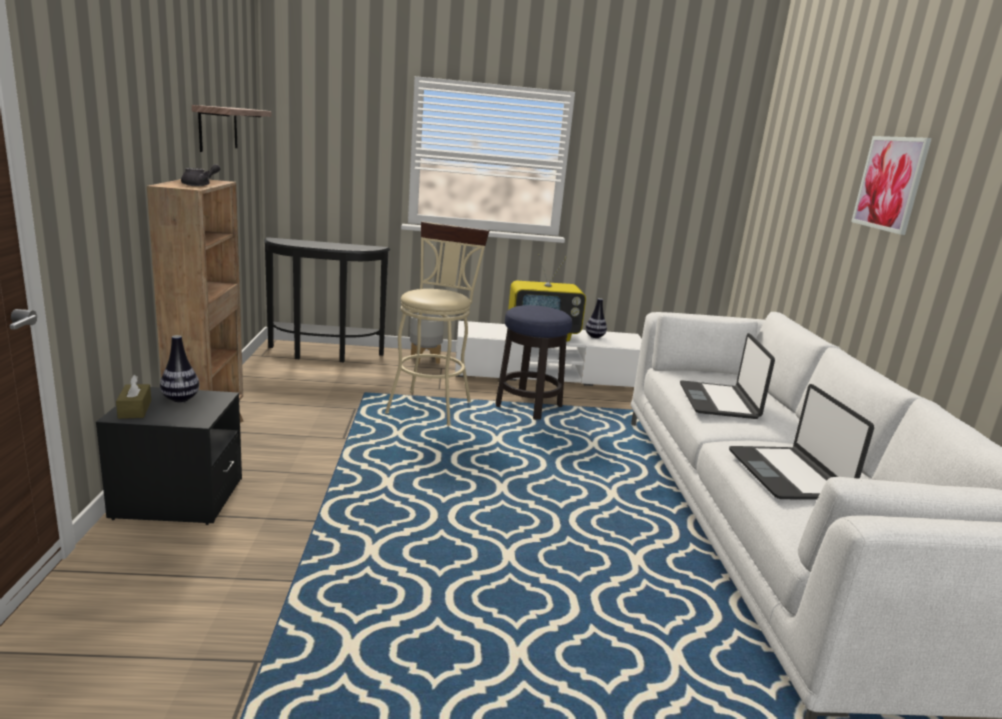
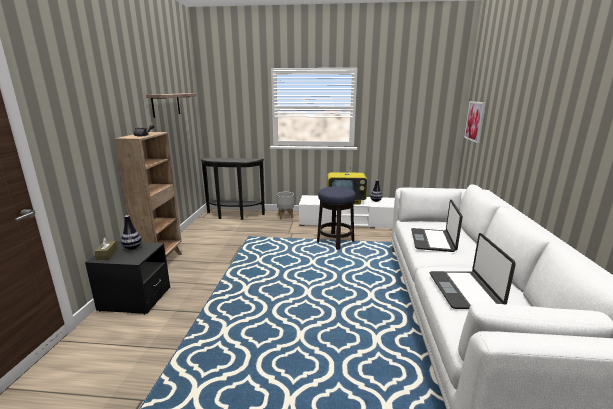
camera: 10 degrees right, 0 degrees up
(431, 405) = (282, 242): beige stool -> none
(890, 183) = (538, 103): picture -> picture (475, 121)

